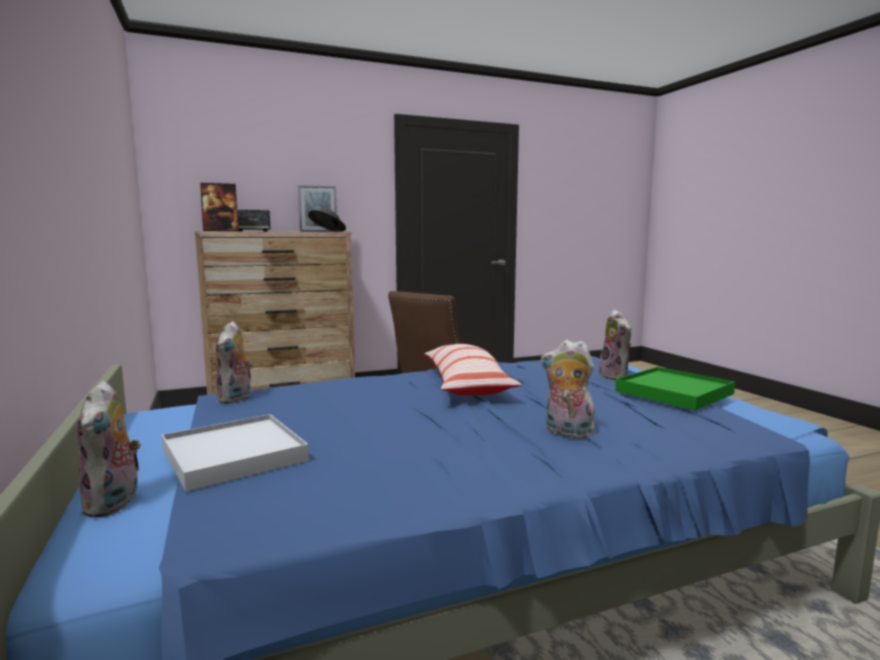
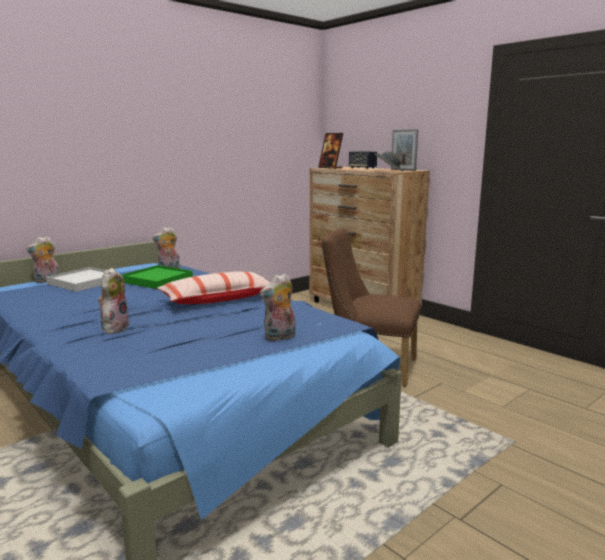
camera: 70 degrees right, 5 degrees up
(673, 392) = (220, 353): green tray -> green tray (157, 280)

